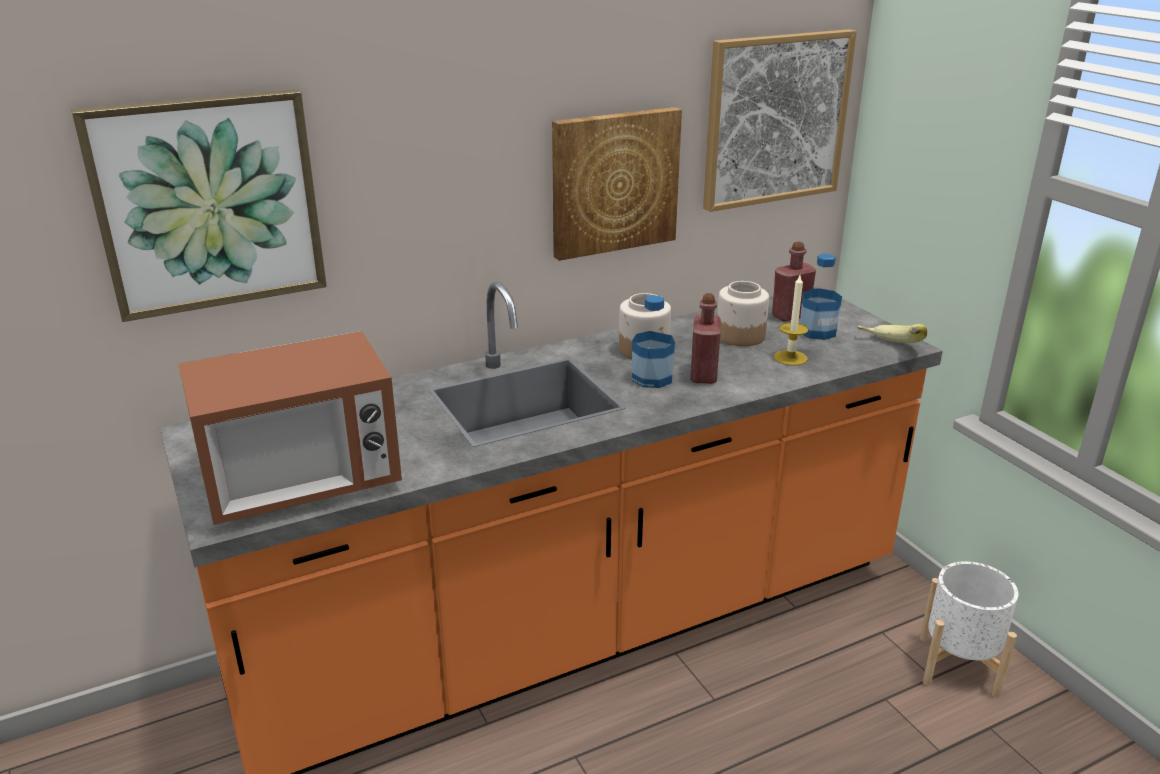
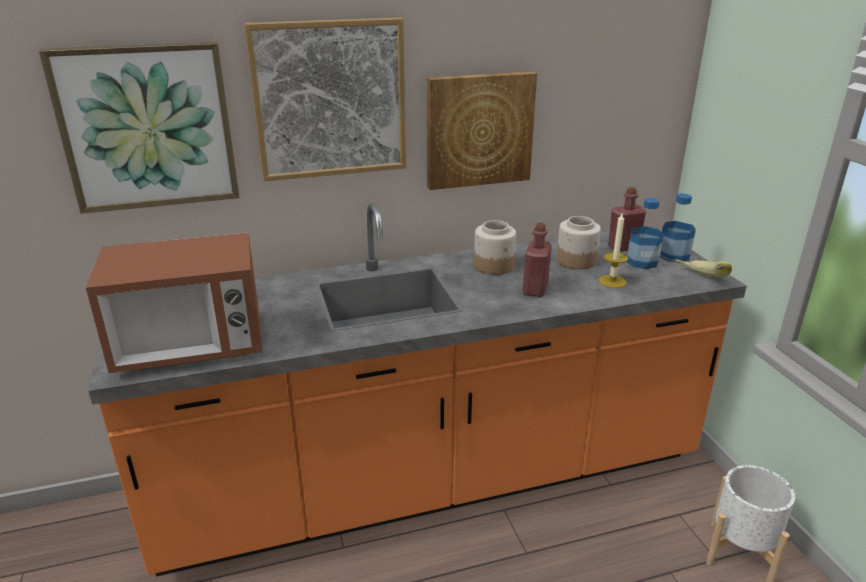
camera: 10 degrees right, 0 degrees up
(652, 378) = (492, 288): bottle -> bottle (673, 255)
(775, 119) = (621, 86): picture -> picture (330, 99)

